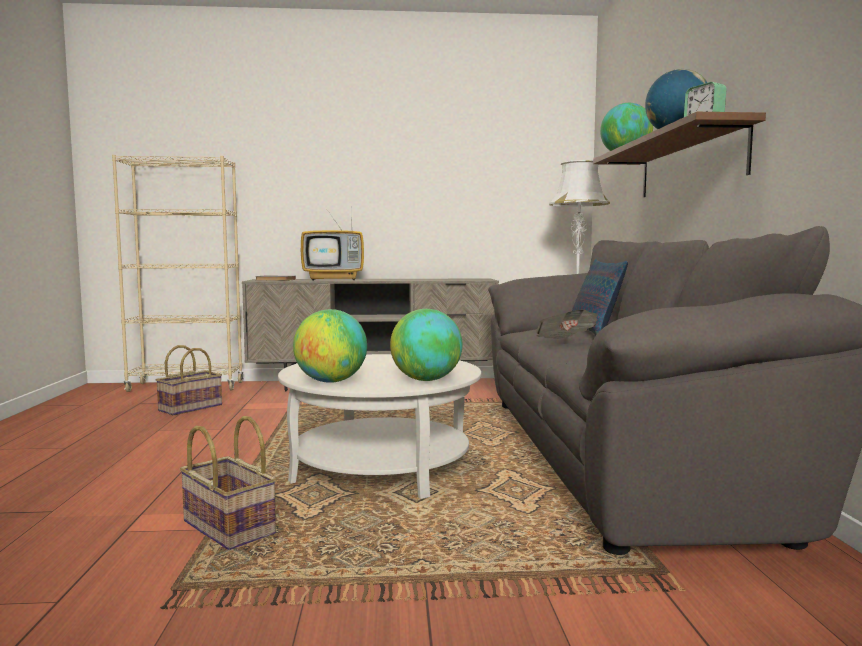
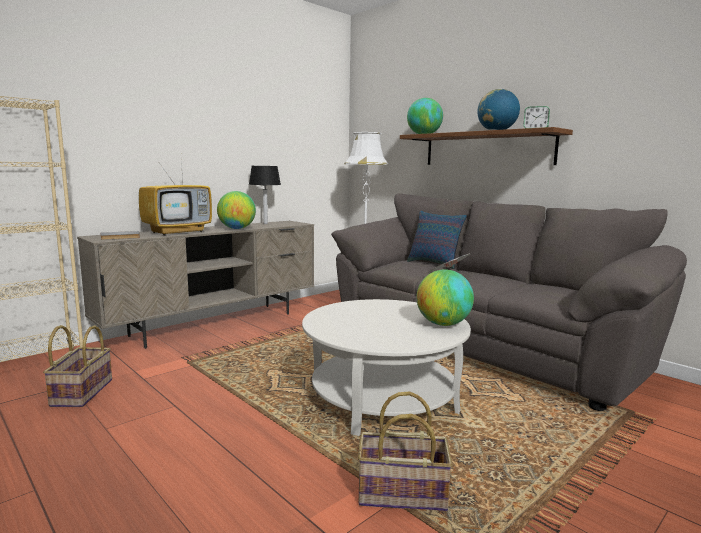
camera: 40 degrees left, 5 degrees up
(331, 381) = (395, 341): globe -> globe (237, 228)
(448, 278) = (265, 223): none -> black table lamp

